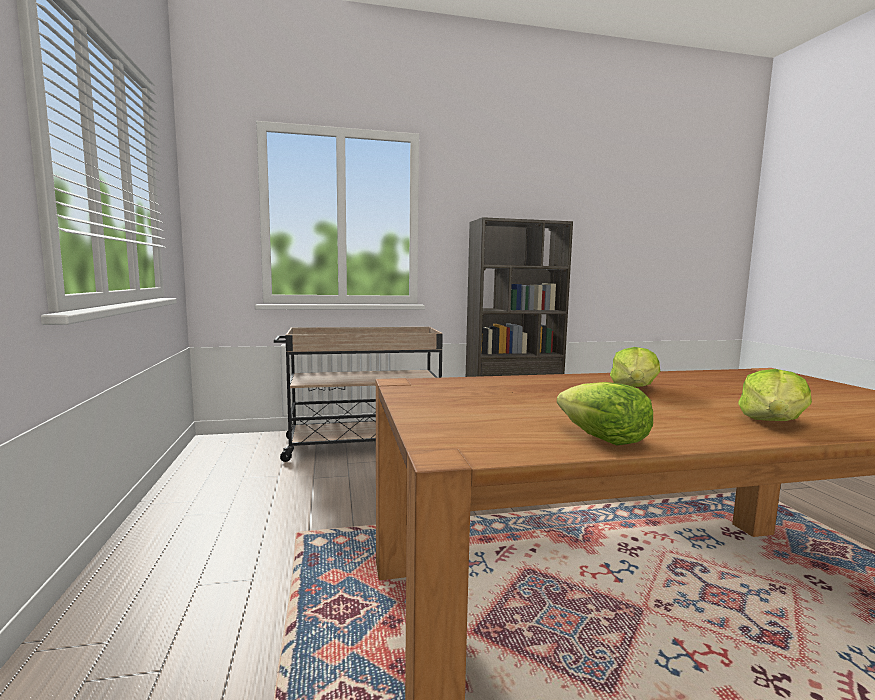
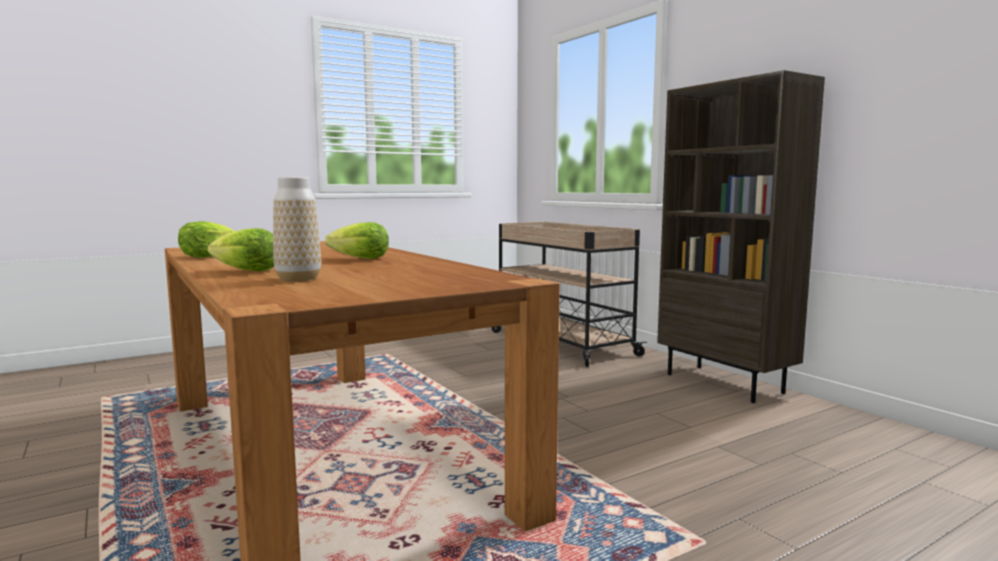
camera: 70 degrees right, 0 degrees up
(819, 409) = (298, 279): none -> vase

